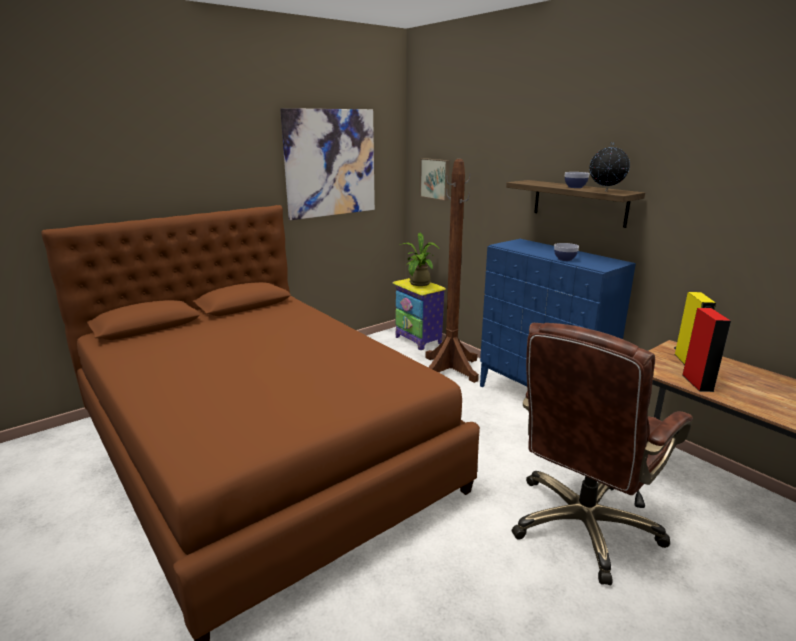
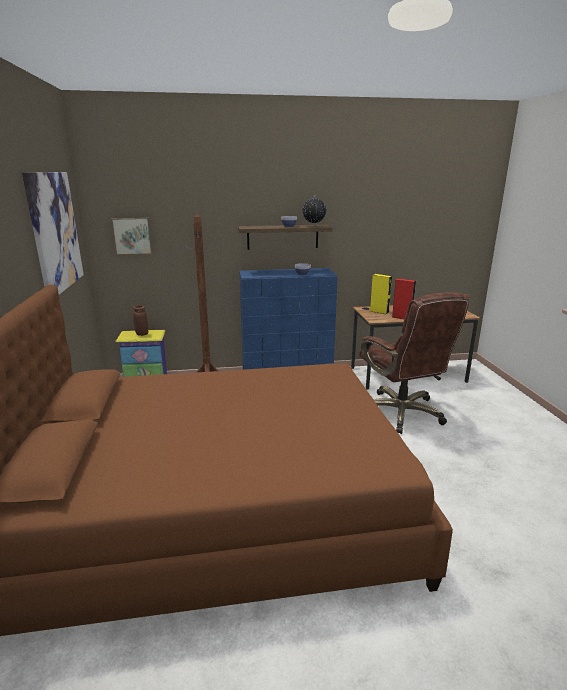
camera: 60 degrees left, 0 degrees up
(419, 284) = (142, 334): potted plant -> brown vase

